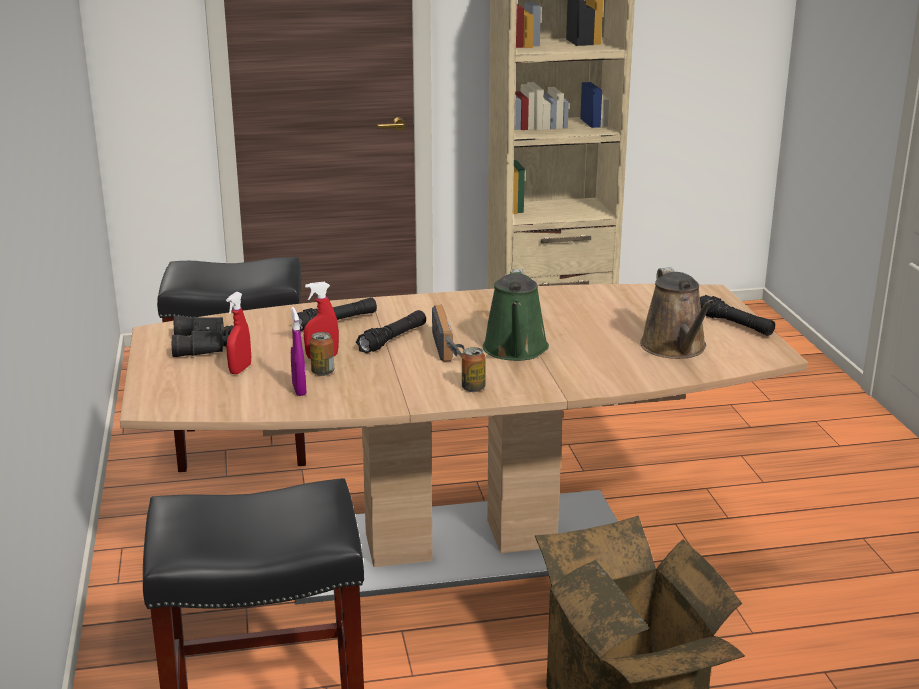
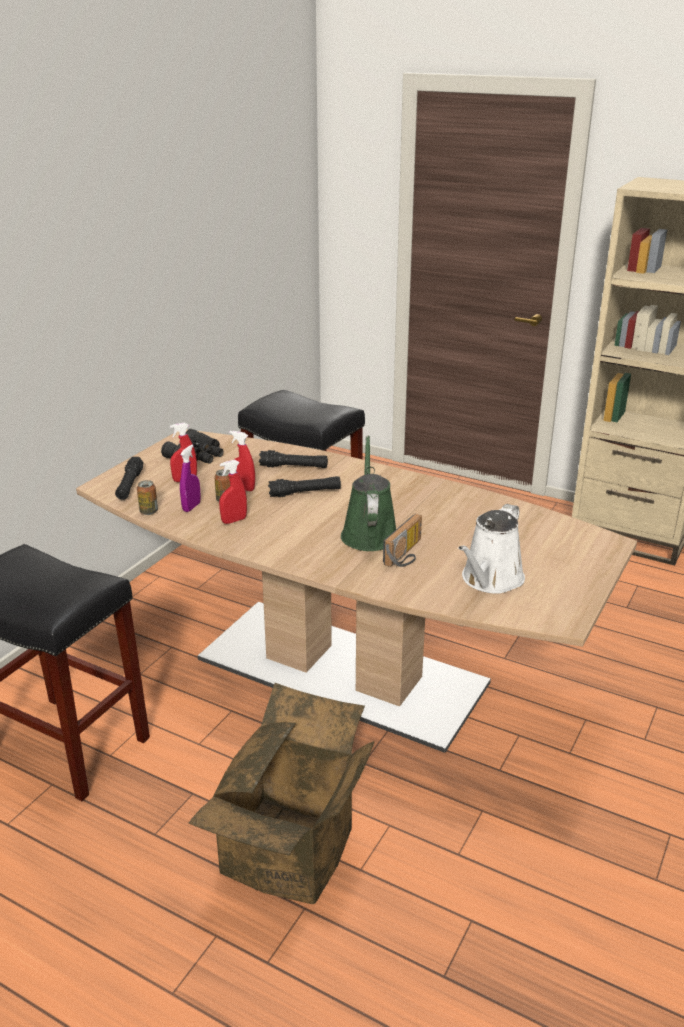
camera: 40 degrees right, 5 degrees up
(369, 385) = (234, 520): none -> red spray bottle
(449, 347) = (329, 513): radio -> radio (407, 554)
(473, 388) = (291, 550): can -> can (148, 511)
(515, 350) = (369, 533): green watering can -> green watering can turned 135 degrees clockwise
(675, 348) = (490, 580): brown watering can -> white watering can
(735, 324) = (579, 580): black flashlight -> black flashlight (130, 485)

